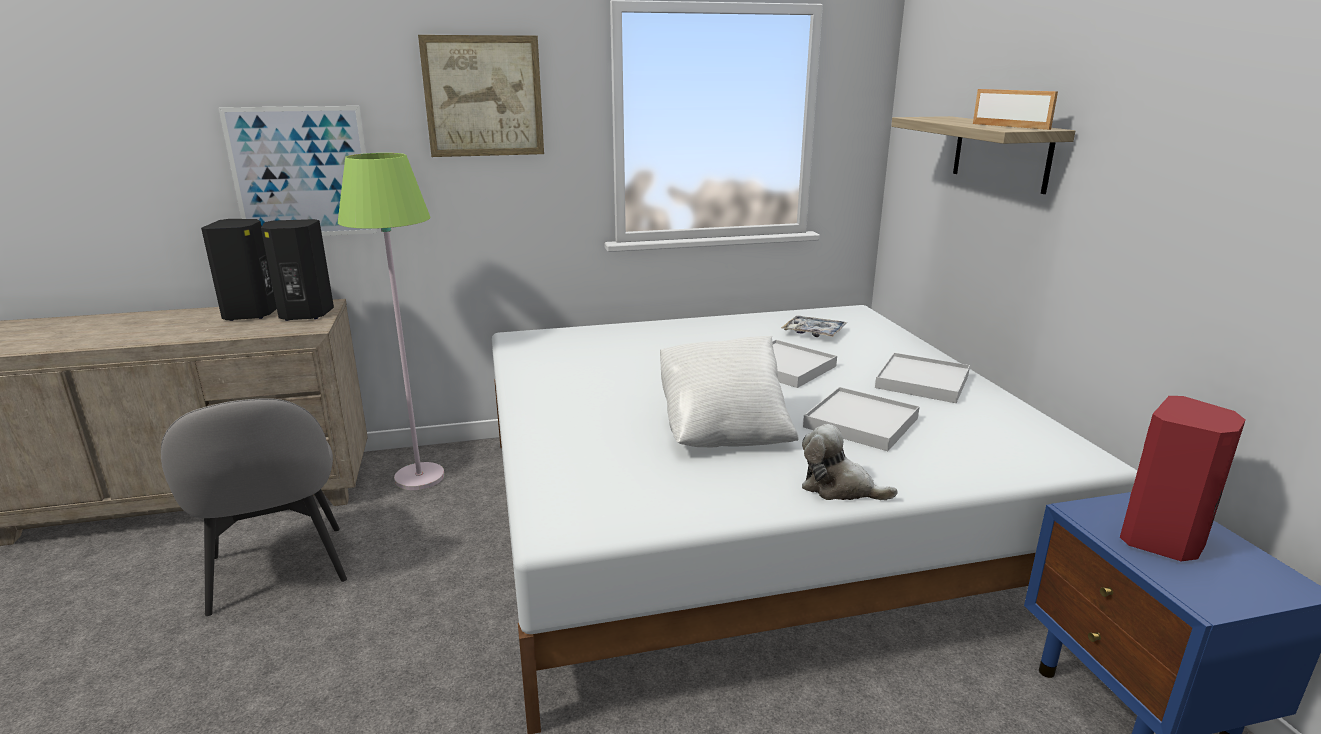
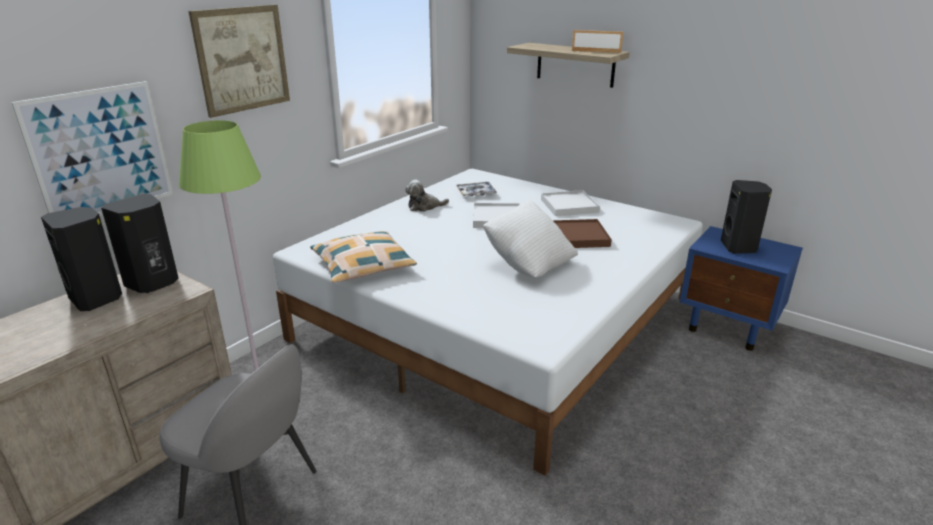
camera: 40 degrees left, 5 degrees up
(543, 369) = (363, 266): none -> pillow
(839, 488) = (620, 271): plush toy -> plush toy (424, 207)
(860, 422) = (578, 236): white tray -> brown tray
(1162, 541) = (739, 247): red speaker -> black speaker

